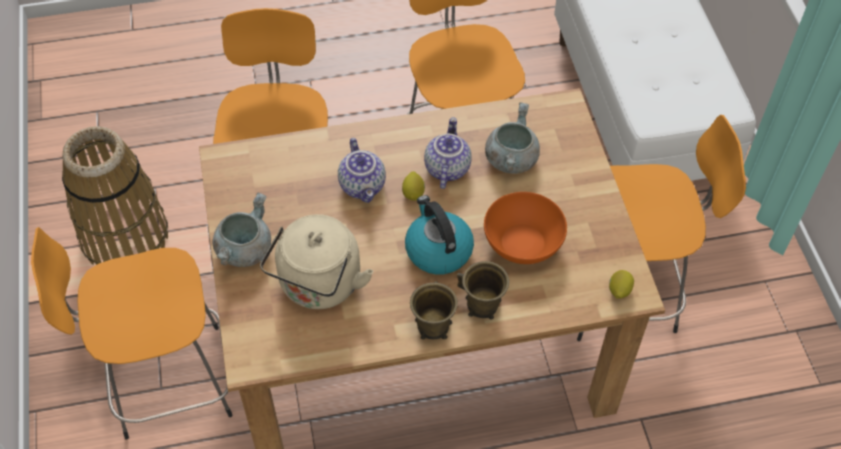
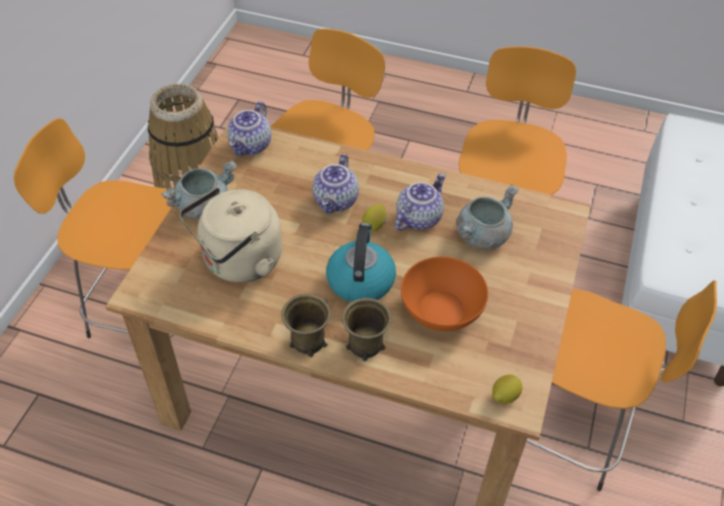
camera: 30 degrees right, 5 degrees down
(242, 167) = (251, 146): none -> teapot

